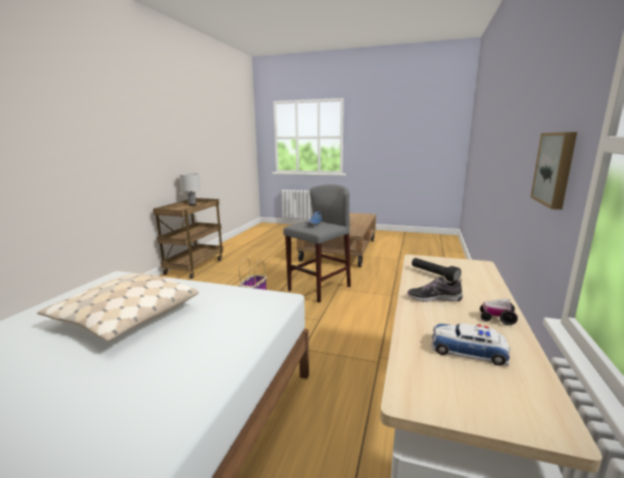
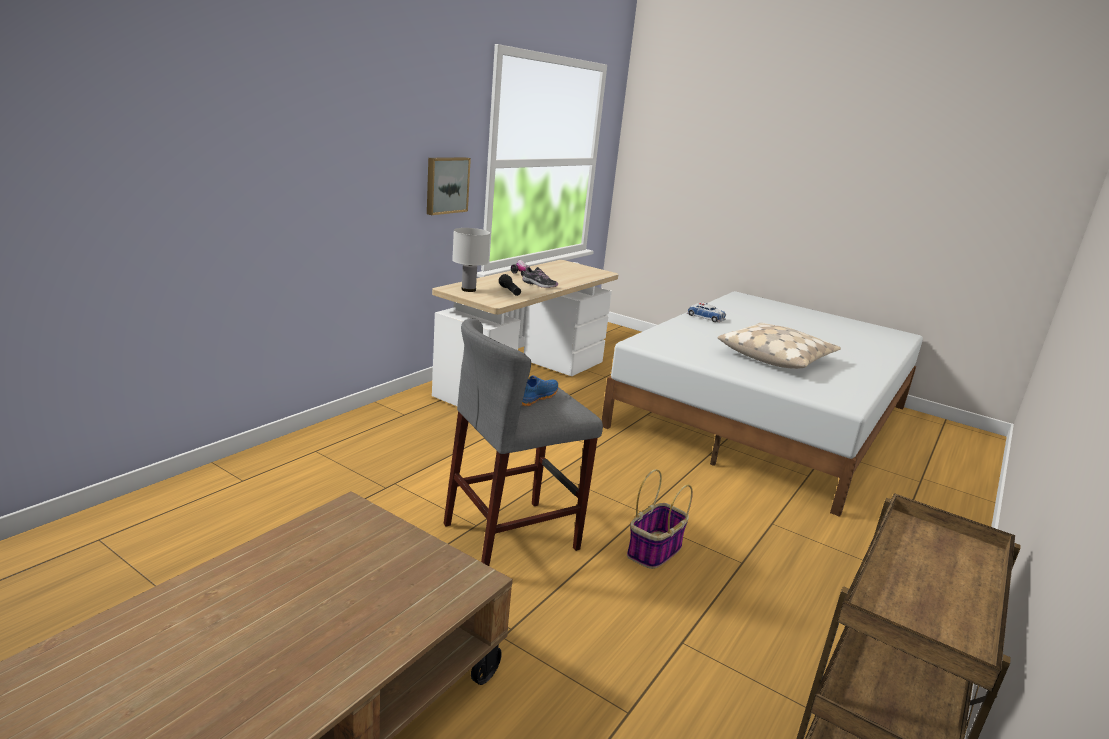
camera: 165 degrees left, 5 degrees up
(192, 205) = (954, 626): white table lamp -> white table lamp (468, 290)
(468, 350) = (560, 273): toy car -> toy car (705, 317)

